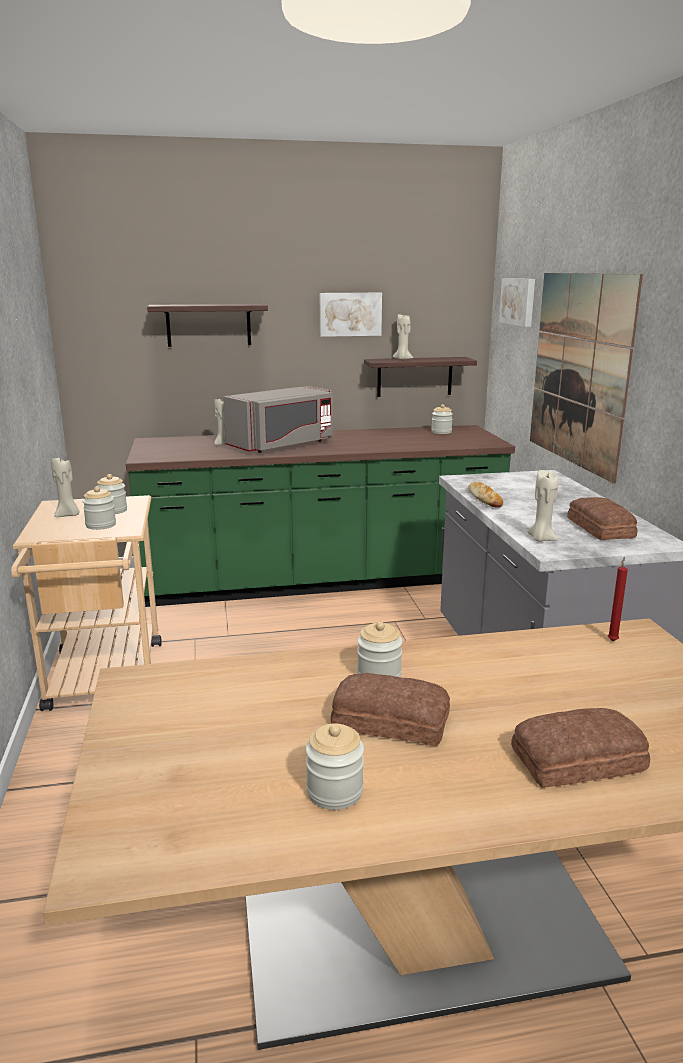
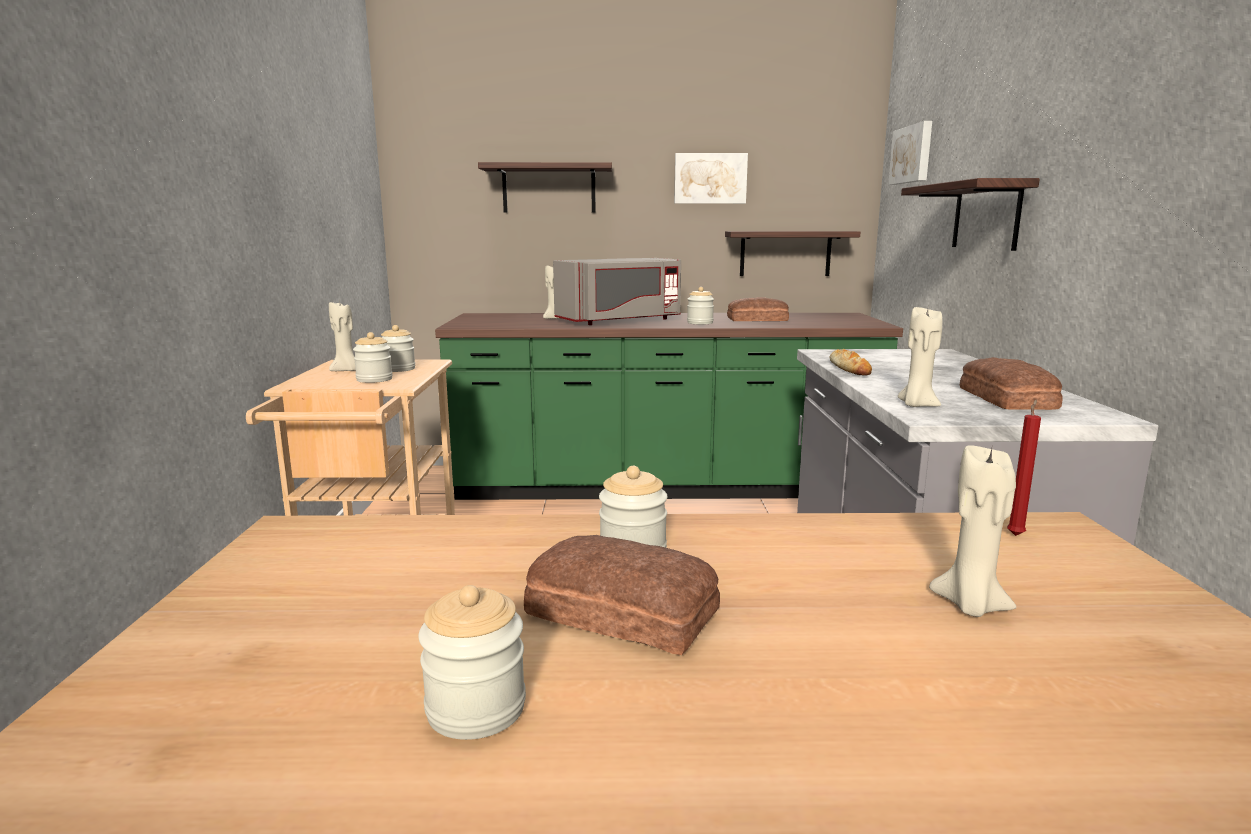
camera: 10 degrees right, 5 degrees down
(402, 359) = (770, 230): beige candle -> beige candle (970, 606)
(441, 432) = (814, 316): jar -> jar (700, 323)
(579, 370) = (986, 216): picture -> shelf
(580, 761) = (934, 707): bread -> bread (758, 320)

